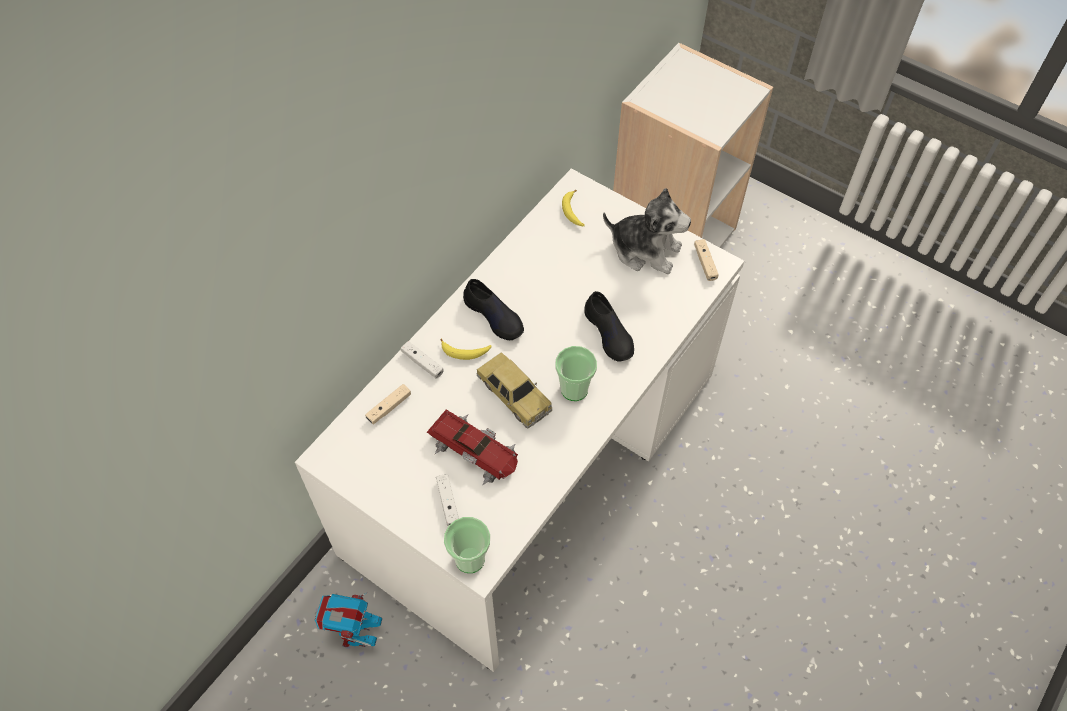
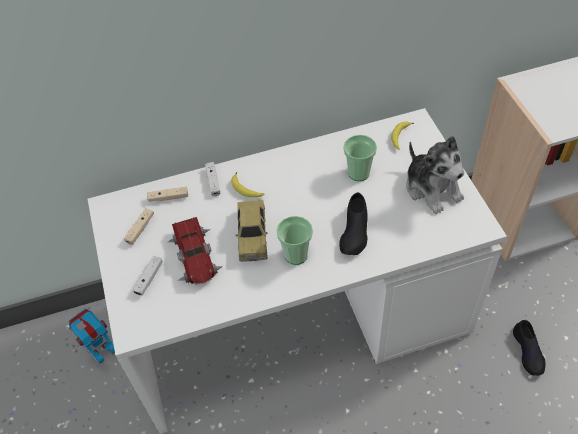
camera: 40 degrees right, 5 degrees down
(470, 559) = (129, 323): cup -> cup (358, 173)
(494, 316) = (285, 177): black shoe -> black shoe (528, 351)
(705, 263) = (472, 221): beige game controller -> beige game controller (140, 229)

